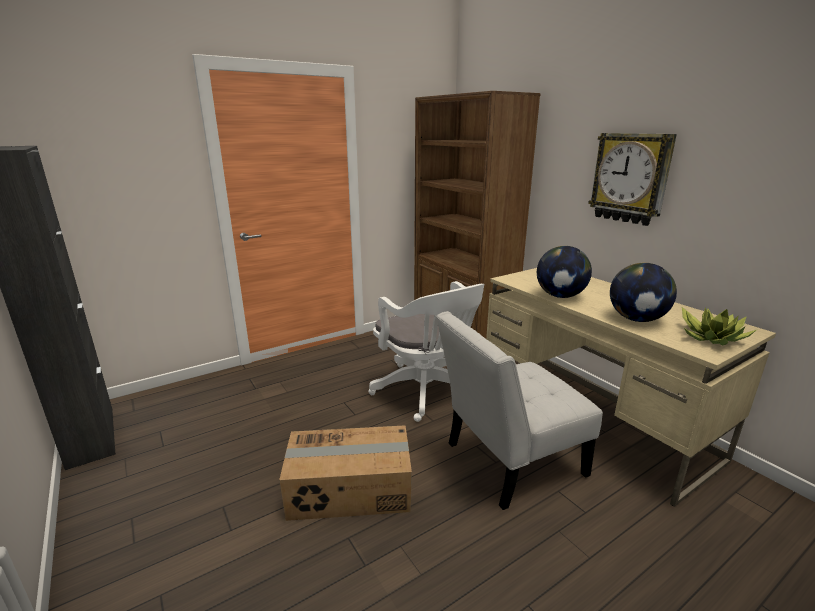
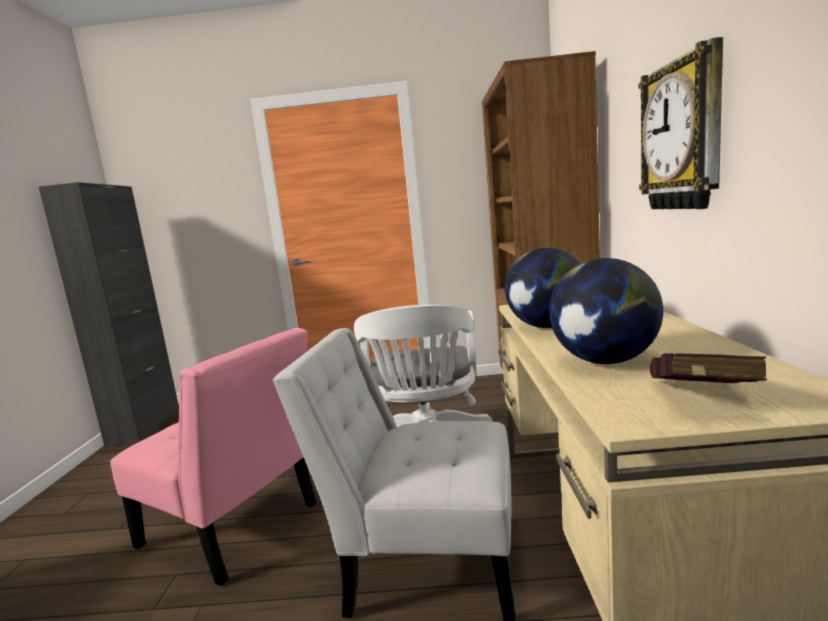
camera: 35 degrees right, 10 degrees down
(350, 489) = (235, 528): cardboard box -> pink chair
(711, 337) = (700, 401): potted plant -> red book

